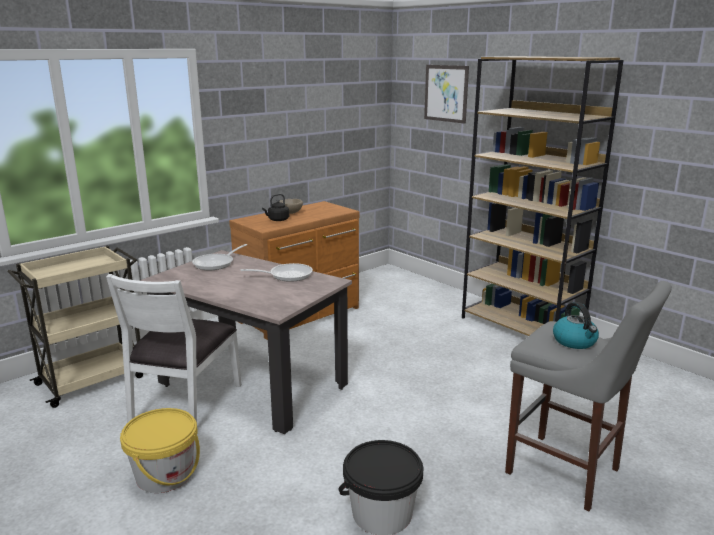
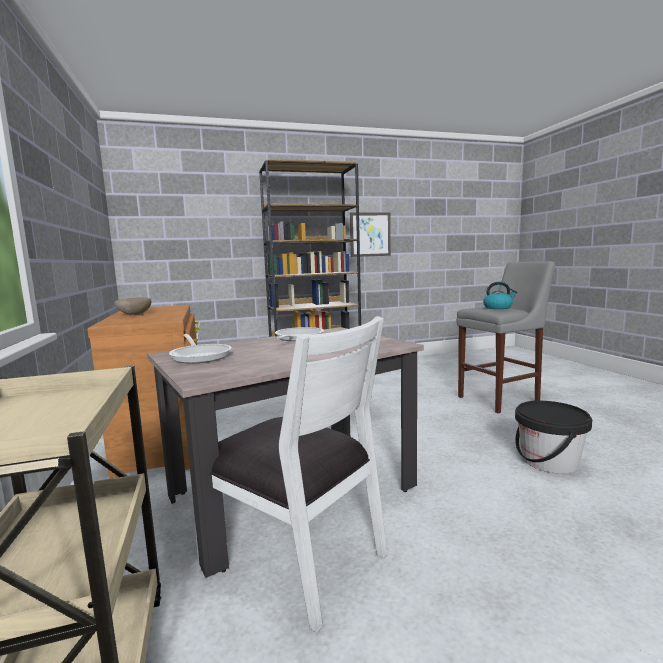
camera: 65 degrees left, 10 degrees down
(165, 475) = (476, 594): yellow bucket -> none
(277, 220) = (148, 317): black kettle -> none
(446, 93) = (186, 203): picture -> picture (370, 234)

